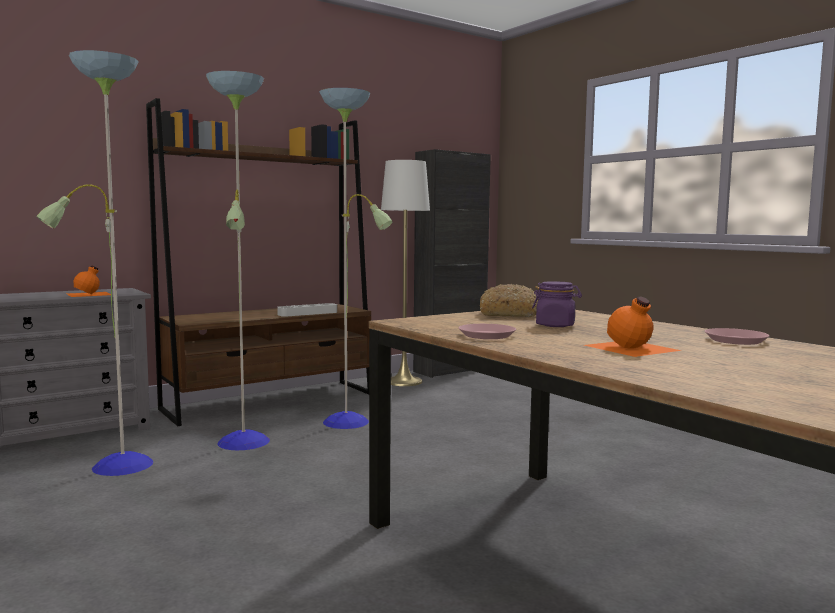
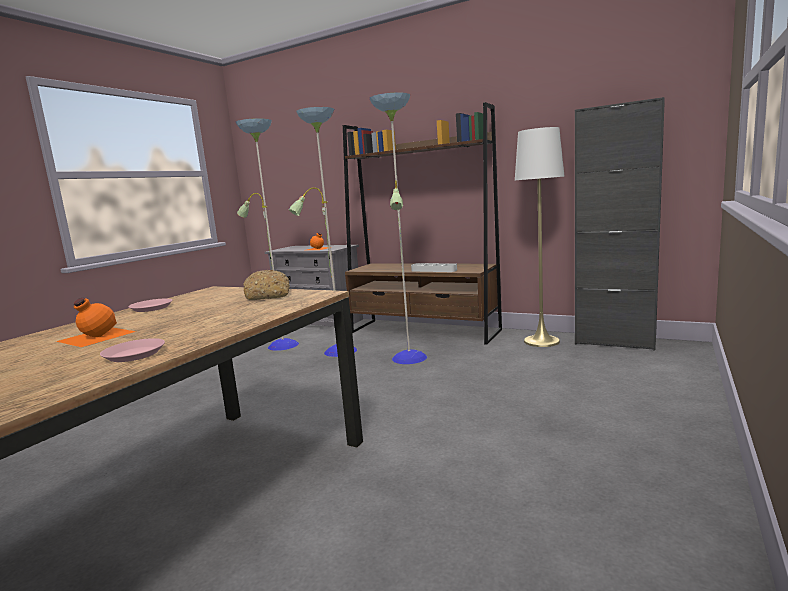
camera: 65 degrees right, 5 degrees up
(555, 325) = (210, 310): purple jar -> none

